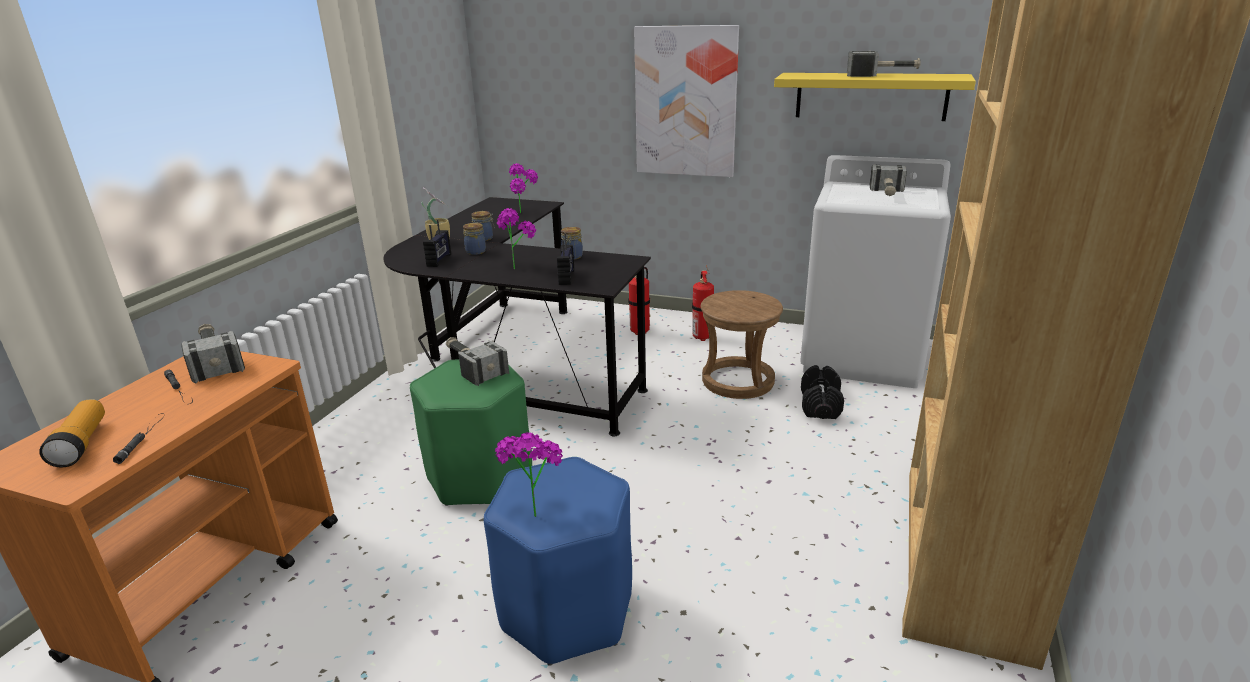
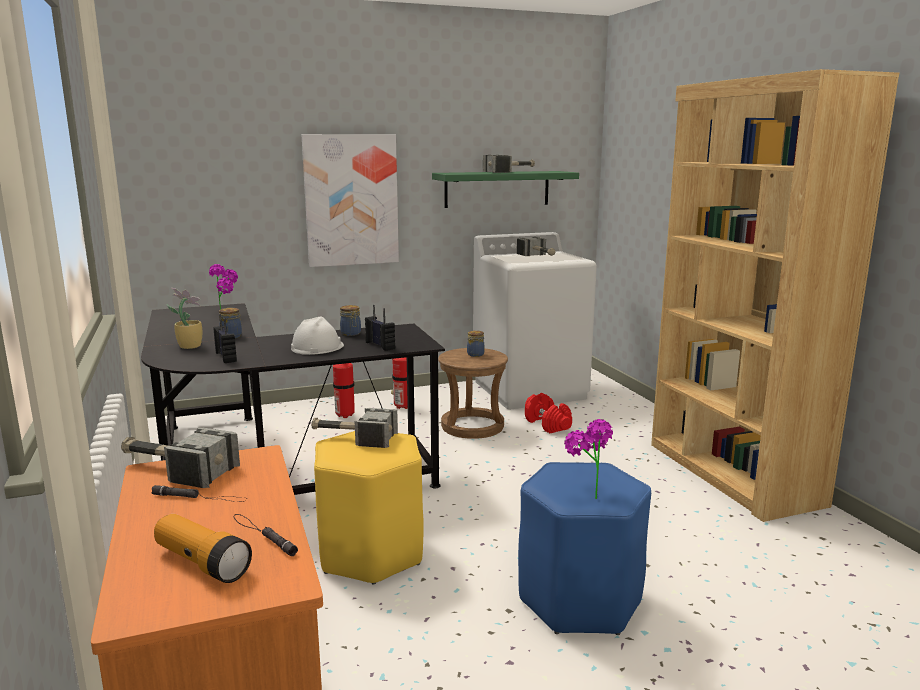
camera: 40 degrees left, 10 degrees down
(476, 251) = (248, 345): jar -> jar (475, 354)
(479, 477) = (371, 554): green stool -> yellow stool
(517, 266) = (317, 347): potted plant -> white hard hat
(820, 405) = (548, 424): black dumbbell -> red dumbbell
(870, 96) = (497, 189): yellow shelf -> green shelf

